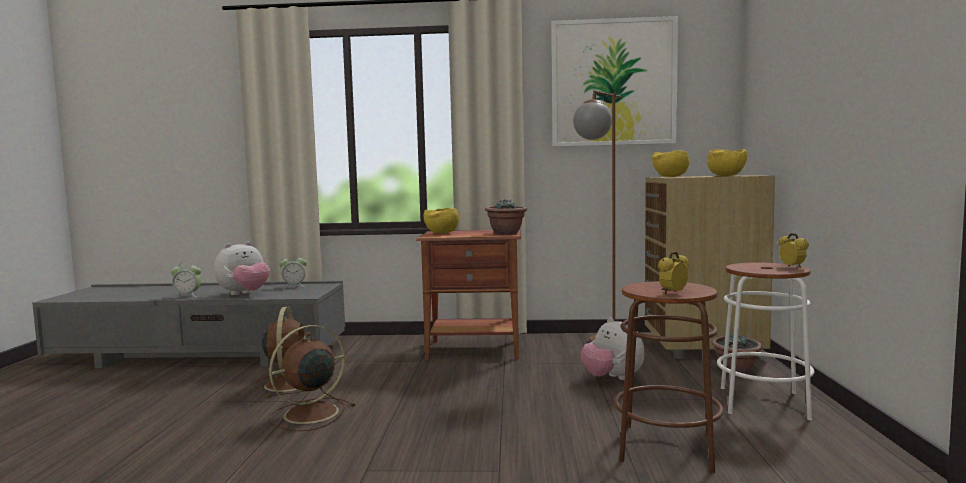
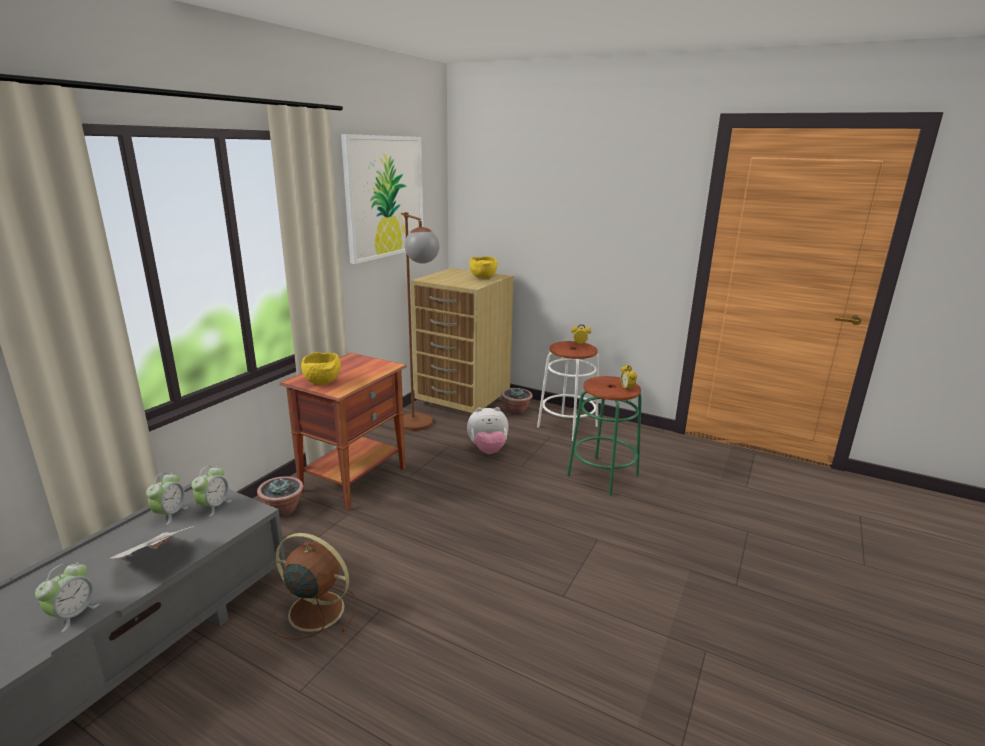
camera: 65 degrees left, 15 degrees up
(244, 294) = (158, 558): plush toy -> newspaper
(309, 289) = (214, 506): none -> alarm clock
(309, 414) = (422, 609): brown fan -> none
(506, 233) = (378, 364): potted plant -> potted plant (283, 510)
(666, 447) = (603, 475): brown stool -> green stool
(670, 177) = (447, 282): yellow bowl -> none

